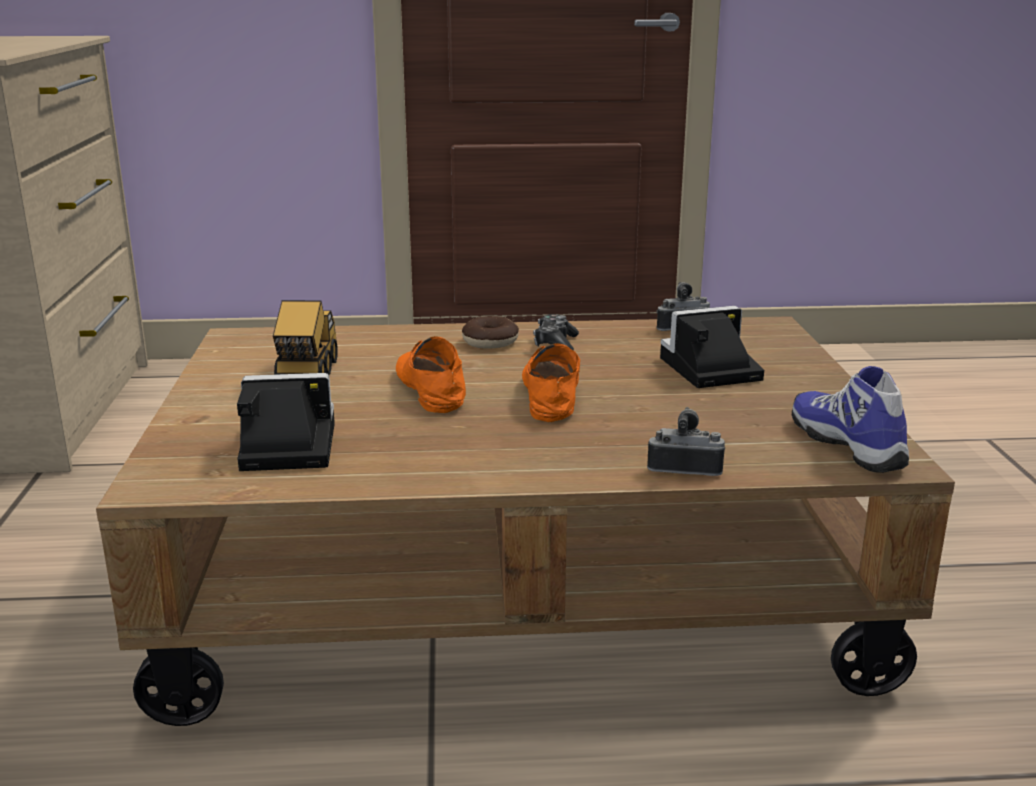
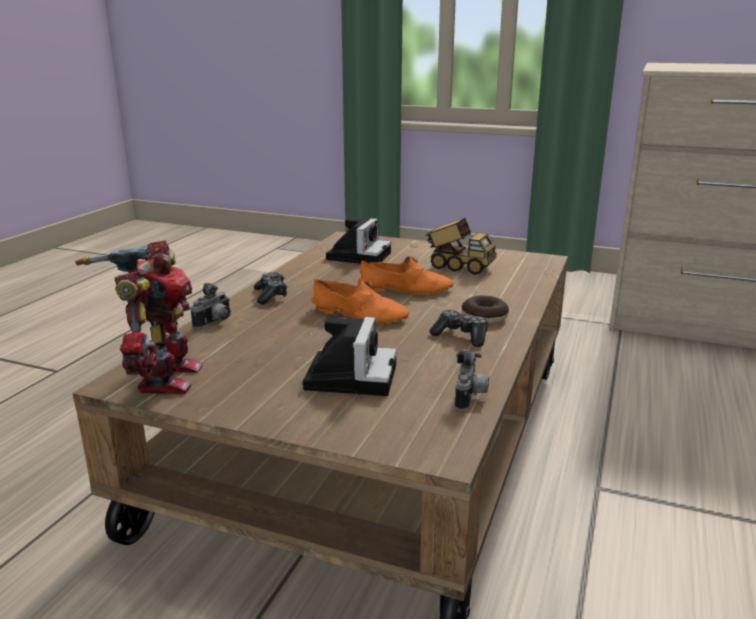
camera: 115 degrees right, 0 degrees up
(544, 463) = (271, 295): none -> game controller
(849, 445) = (164, 378): shoe -> toy robot

